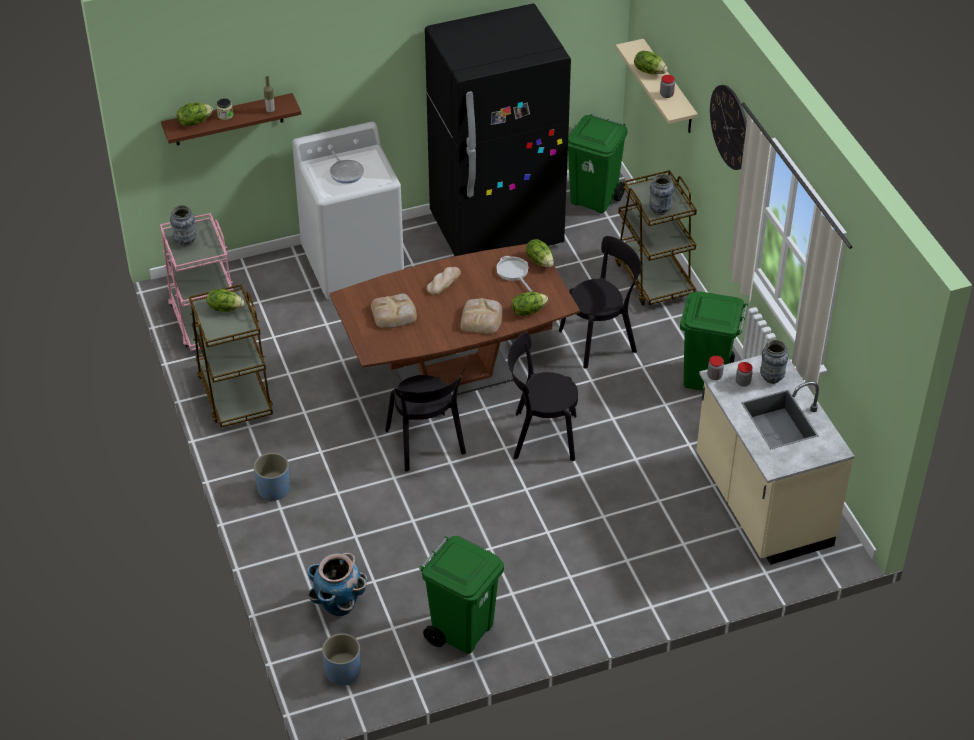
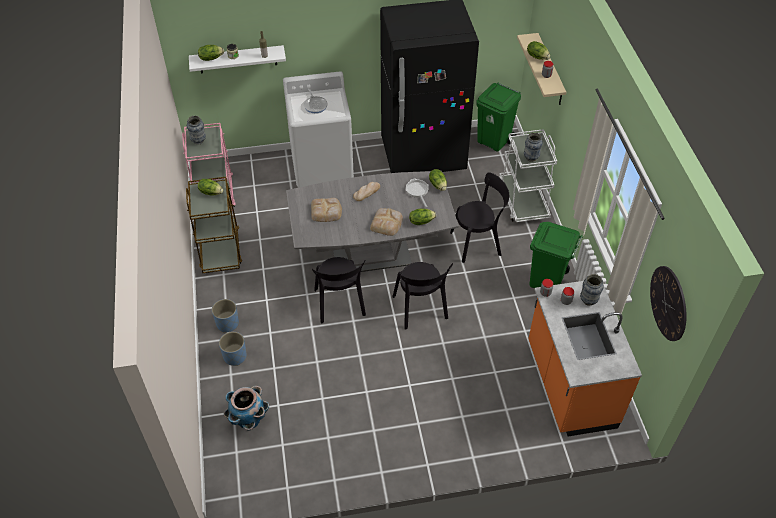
camera: 10 degrees right, 5 degrees up
(228, 120) = (237, 59): brown shelf -> white shelf
(343, 672) = (238, 475): blue planter -> blue planter (235, 356)
(455, 376) = (371, 256): brown dining table -> grey dining table
(462, 630) = (331, 454): green trash can -> none
(540, 436) = (420, 309): black chair -> black chair turned 120 degrees counterclockwise
(653, 277) = (523, 201): brown cart -> white cart
(730, 127) = (587, 105): wall clock -> wall clock (668, 303)
(761, 503) = (569, 385): beige counter -> orange counter

